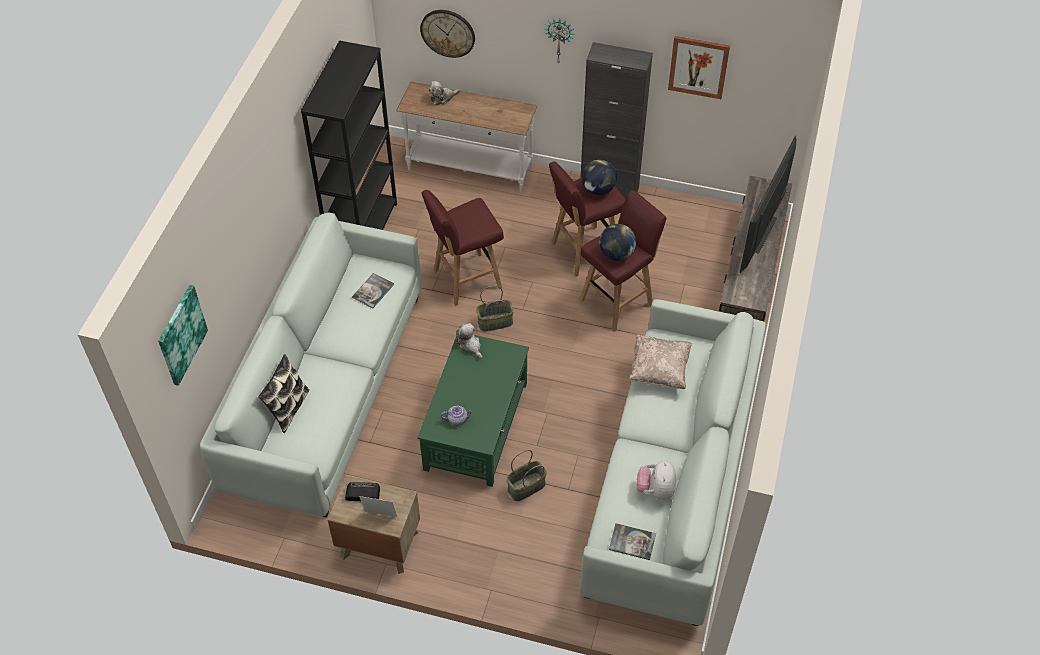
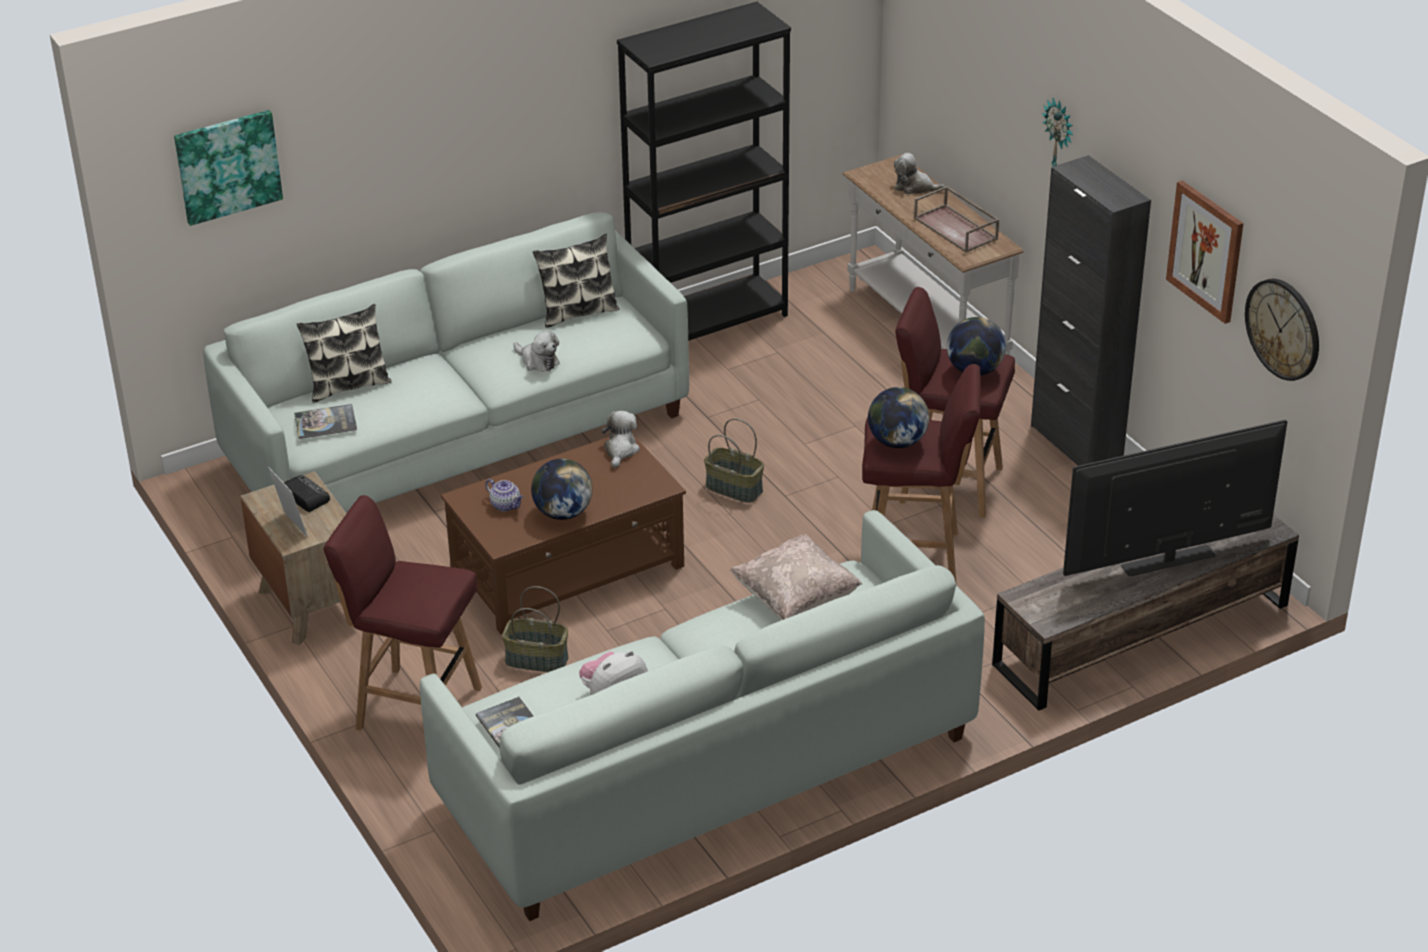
camera: 45 degrees right, 15 degrees down
(349, 279) = (578, 312): none -> pillow
(368, 323) = (538, 361): none -> plush toy
(373, 291) = (585, 336): book -> book (325, 422)
(448, 33) = (949, 85): wall clock -> wall clock (1283, 329)
(465, 280) = (760, 429): red stool -> red stool (416, 707)
(476, 425) = (569, 569): green coffee table -> brown coffee table
(490, 403) = (563, 513): none -> globe
(493, 111) = (957, 228): none -> brown tray

